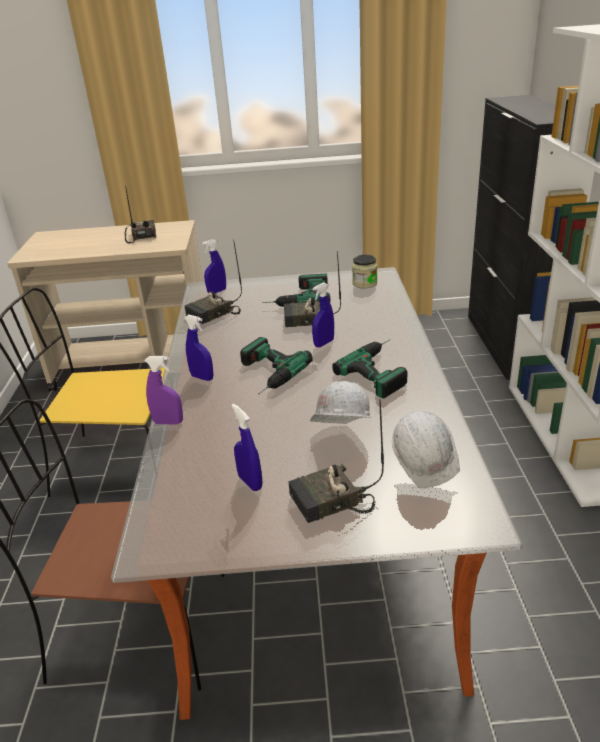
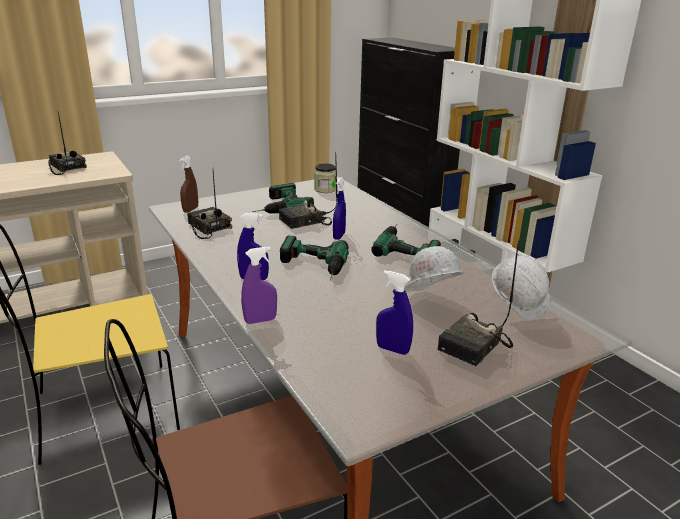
camera: 30 degrees left, 5 degrees down
(213, 315) = (208, 228): radio -> radio turned 120 degrees clockwise
(217, 292) = (190, 210): blue spray bottle -> brown spray bottle

